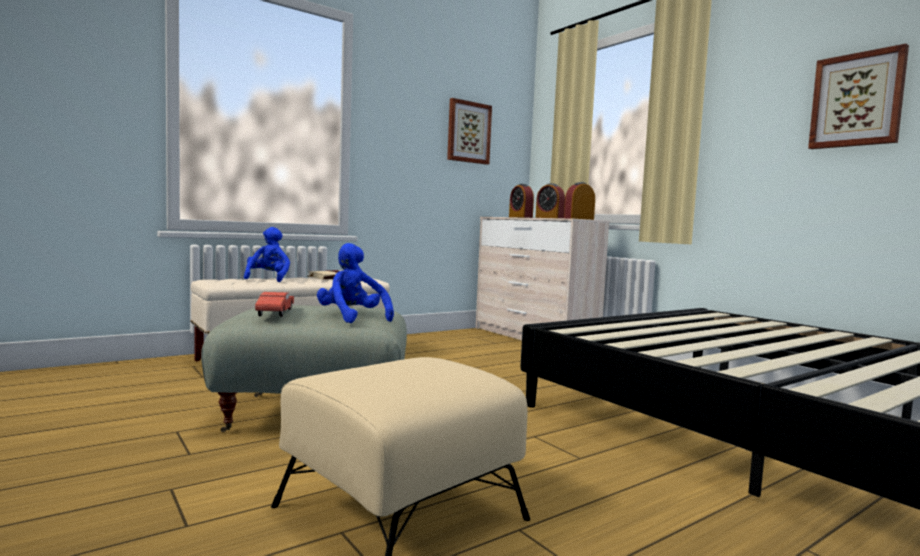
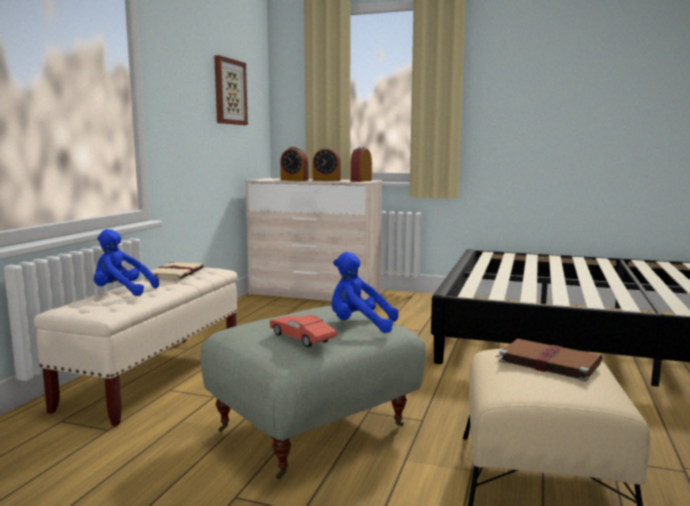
camera: 35 degrees left, 5 degrees up
(268, 279) = (121, 292): blue plush toy -> blue plush toy turned 45 degrees counterclockwise
(425, 368) = (547, 362): none -> brown book
(857, 100) = (577, 91): picture -> none

